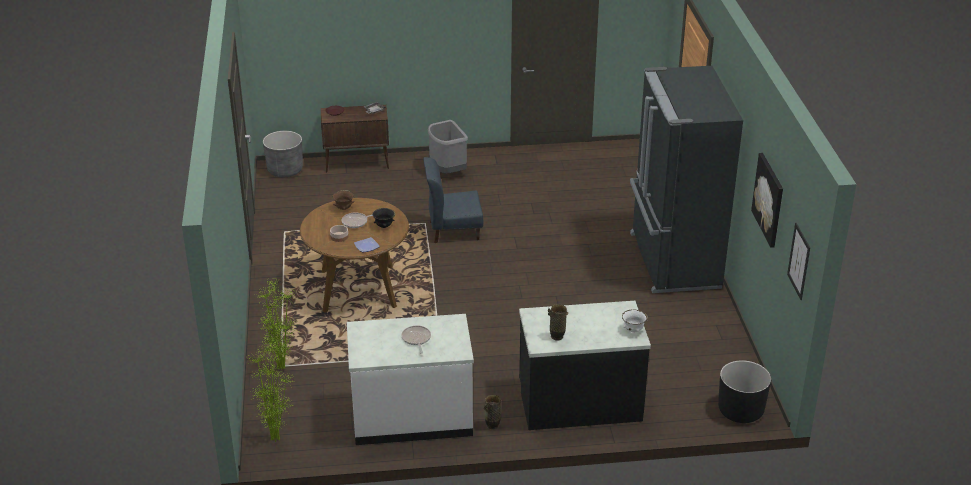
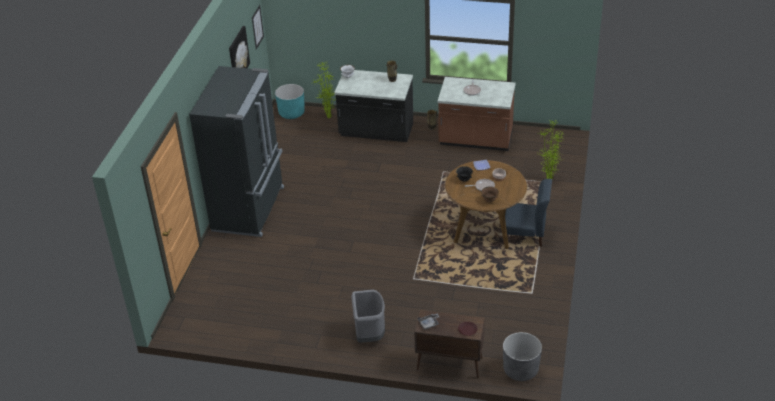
camera: 160 degrees left, 5 degrees up
(275, 438) = (557, 142): potted plant -> potted plant (328, 117)
(412, 417) = (475, 140): white counter -> brown counter
(453, 230) = (393, 267): blue chair -> blue chair (525, 234)
(740, 410) = (291, 113): black planter -> turquoise planter

